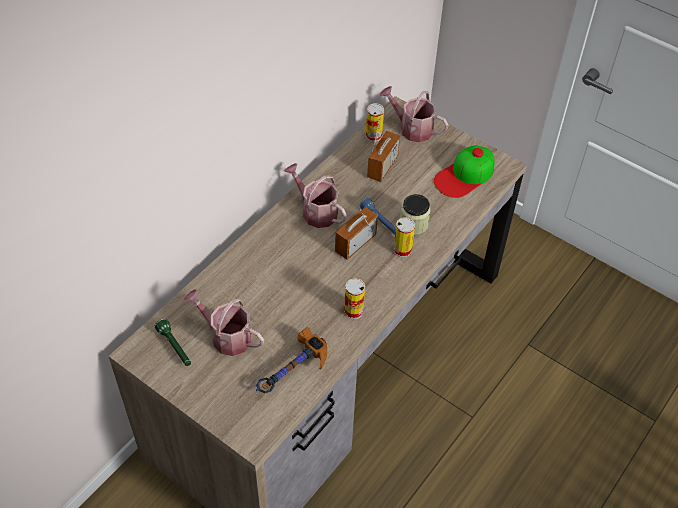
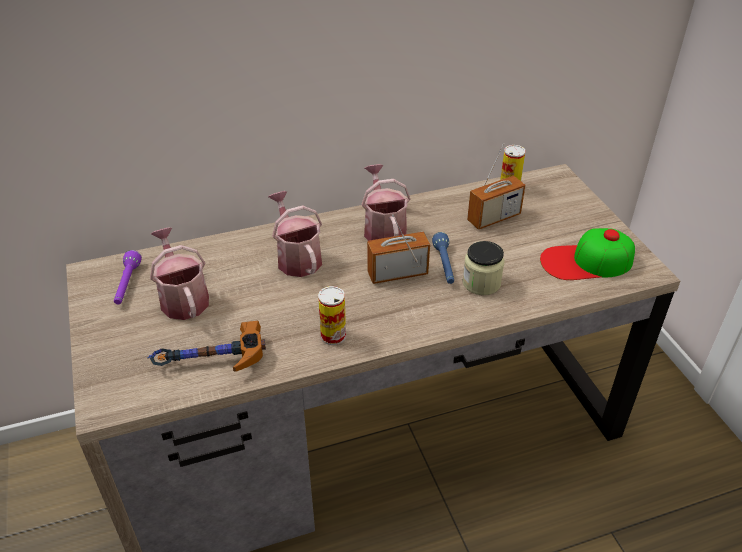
camera: 35 degrees right, 10 degrees down
(175, 347) = (127, 284): green flashlight -> purple flashlight
(402, 250) = (445, 302): can -> none
(412, 128) = (559, 197): watering can -> watering can (297, 257)

